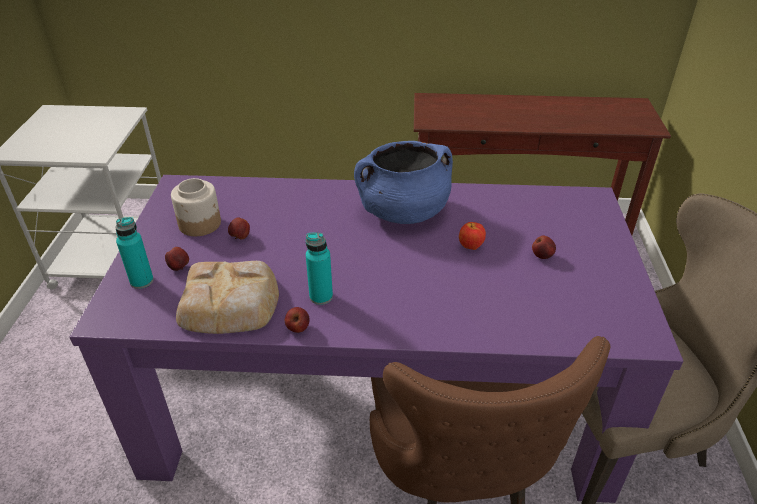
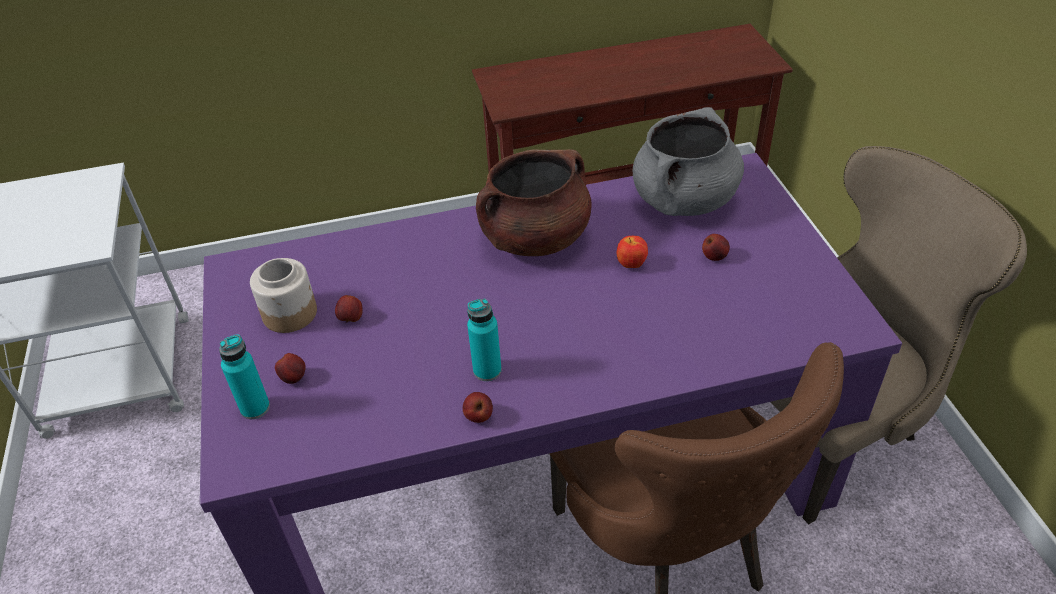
camera: 15 degrees left, 5 degrees up
(230, 303) = (382, 406): bread -> none
(403, 212) = (535, 238): blue cooking pot -> brown cooking pot
(535, 209) = (684, 200): none -> grey cooking pot

